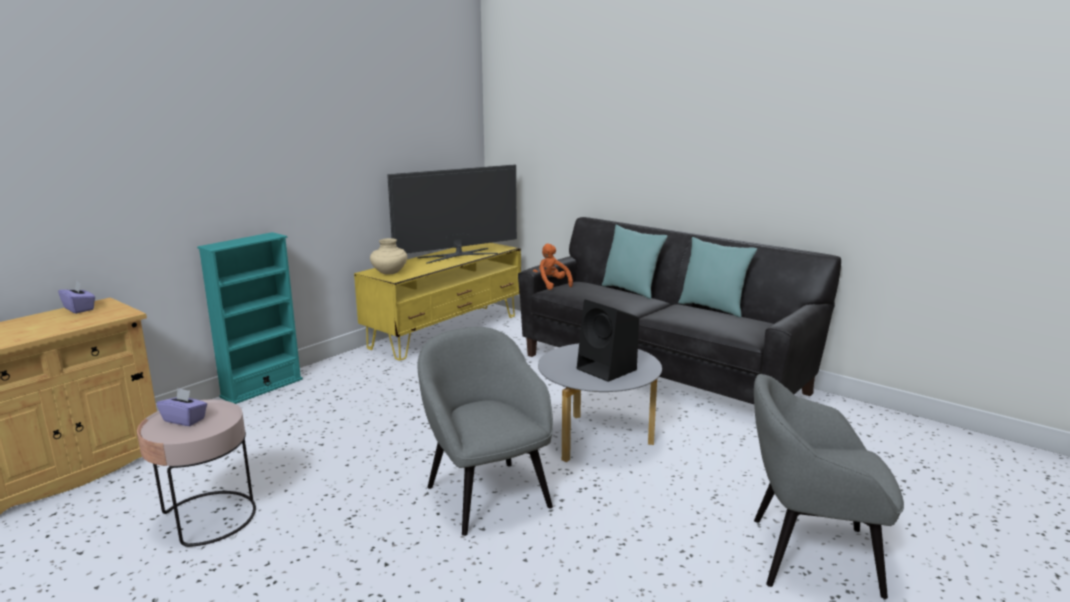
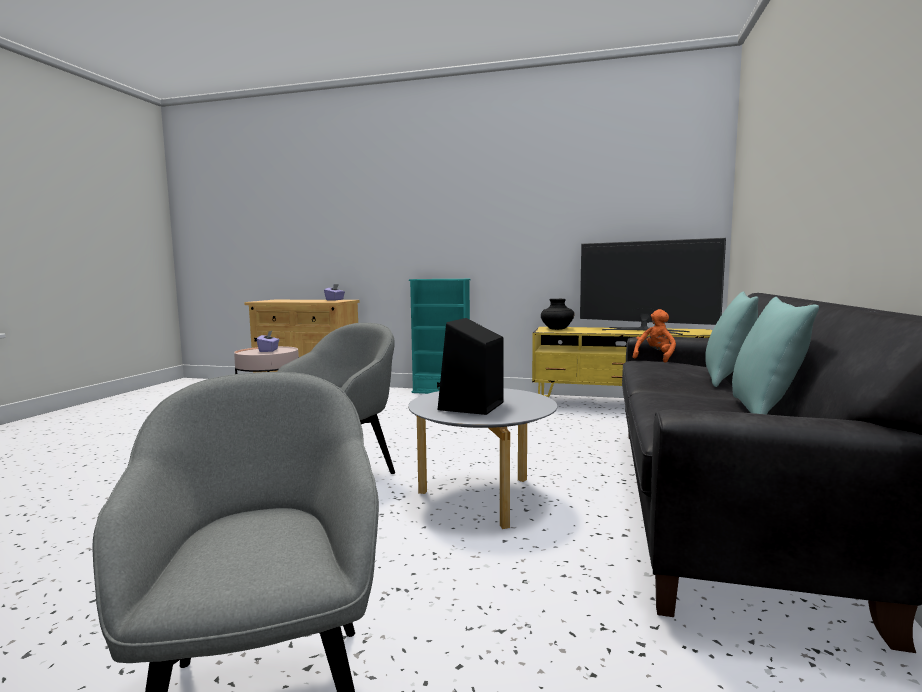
camera: 65 degrees right, 10 degrees down
(389, 272) = (556, 329): beige vase -> black vase

